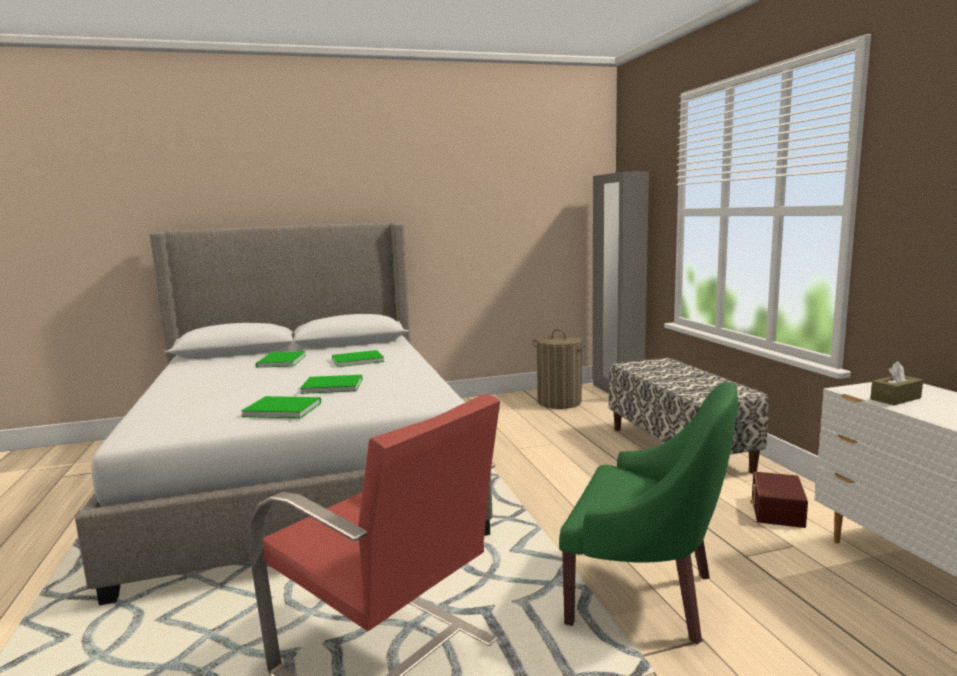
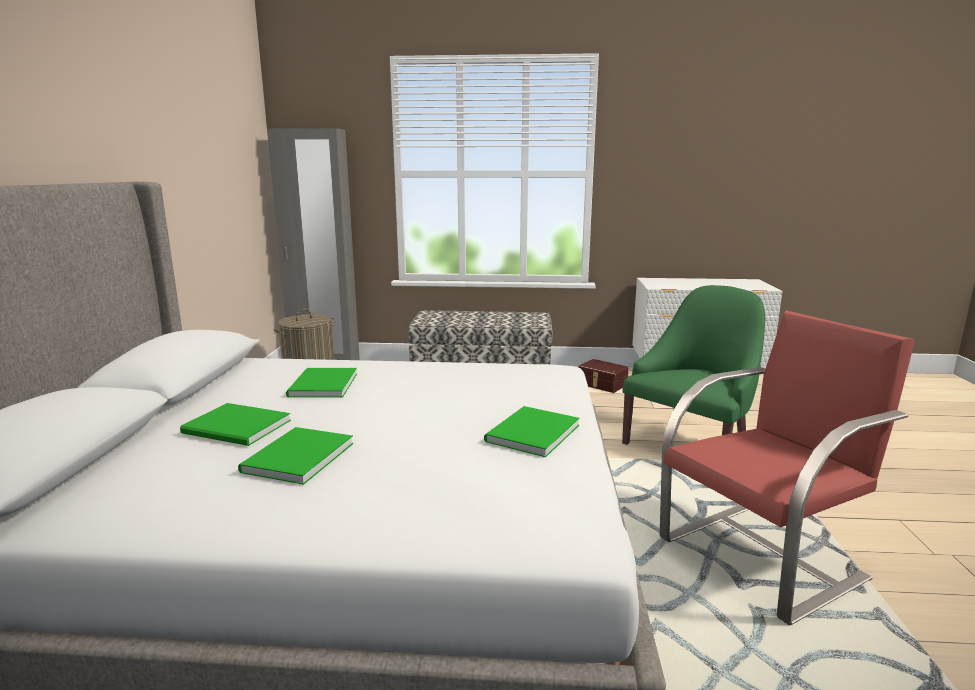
camera: 70 degrees left, 5 degrees up
(331, 386) = (442, 405): green book -> green book (295, 458)
(895, 398) = (677, 285): brown tissue box -> none

